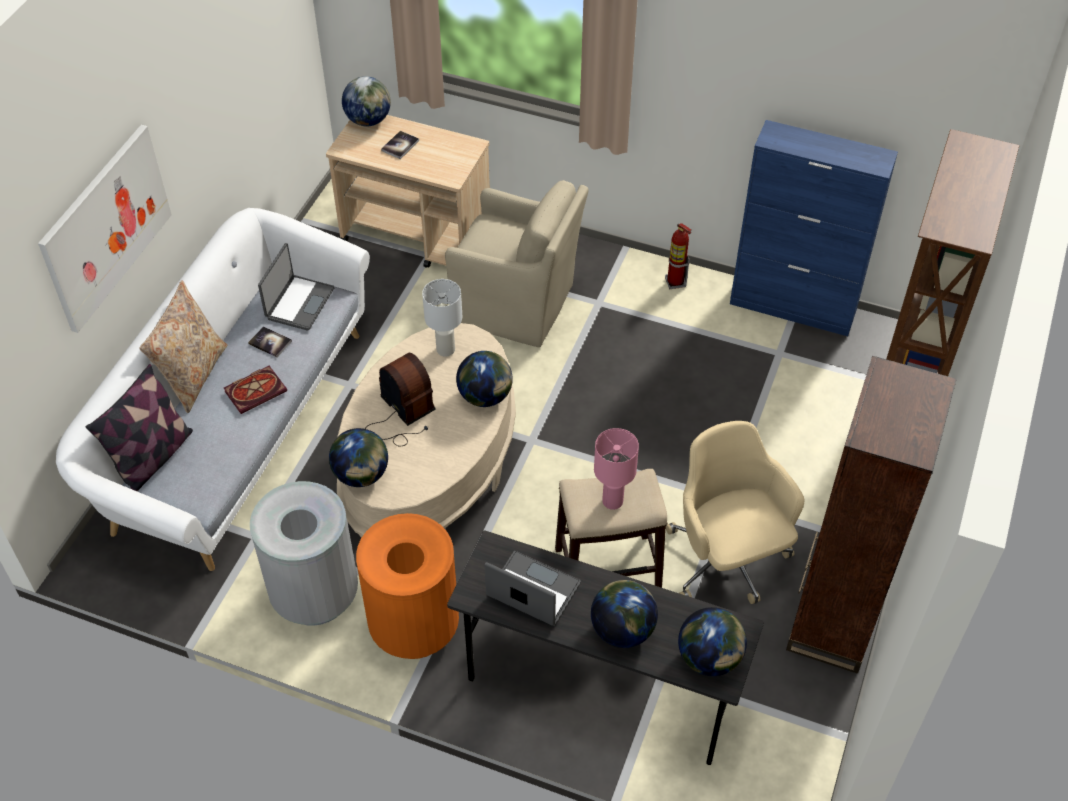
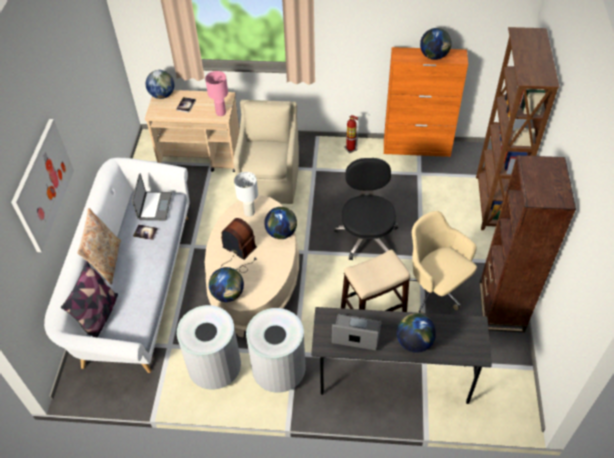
camera: 15 degrees left, 0 degrees up
(256, 390) = (147, 261): book -> none
(414, 627) = (279, 373): orange trash can -> grey trash can
(517, 305) = (270, 181): beige armchair -> beige armchair turned 90 degrees counterclockwise
(612, 501) = (377, 273): pink table lamp -> pink table lamp (221, 113)
(645, 439) = (366, 236): none -> black office chair
(709, 658) = (467, 345): globe -> globe (434, 56)
(793, 307) = (417, 148): blue cabinet -> orange cabinet

